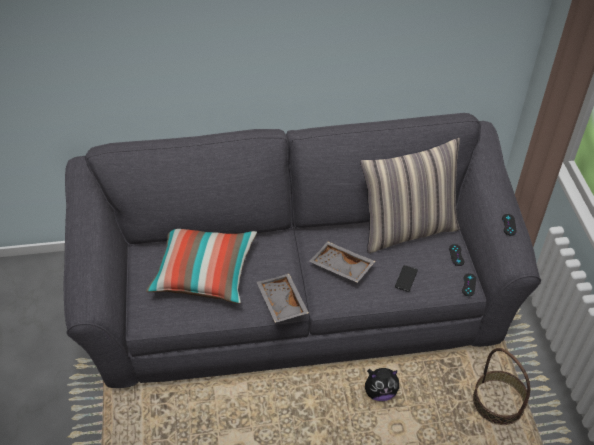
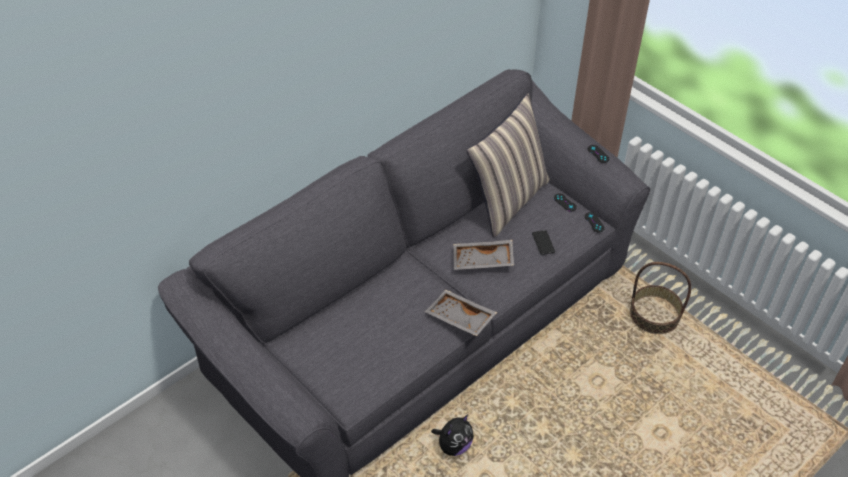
camera: 35 degrees left, 0 degrees up
(204, 272) = (366, 329): pillow -> none
(380, 392) = (560, 360): plush toy -> plush toy (453, 446)

